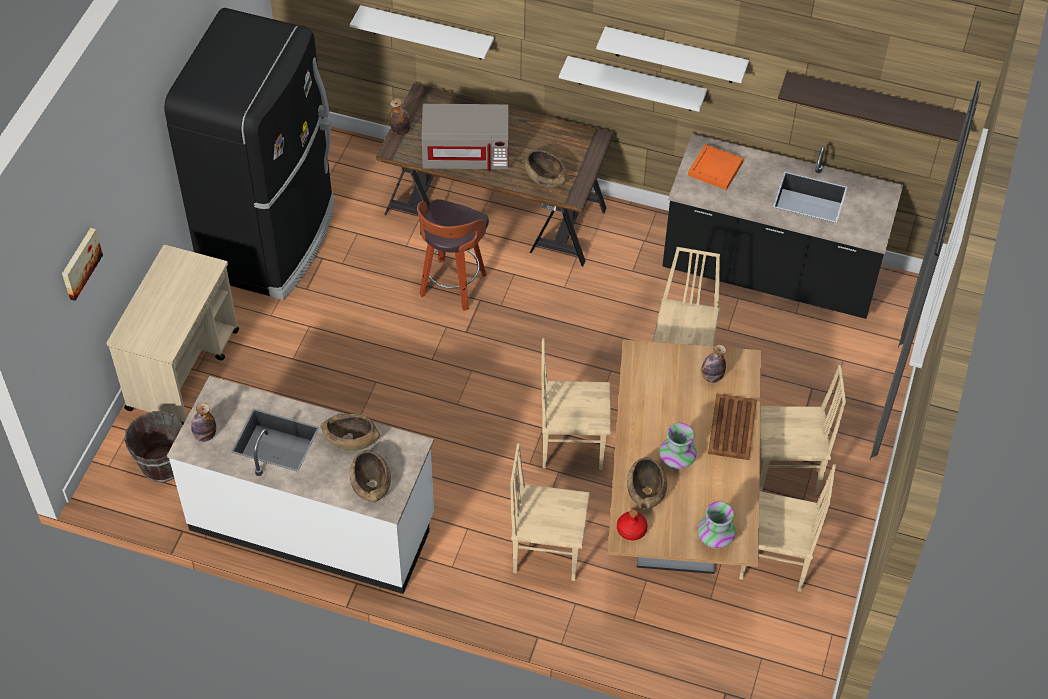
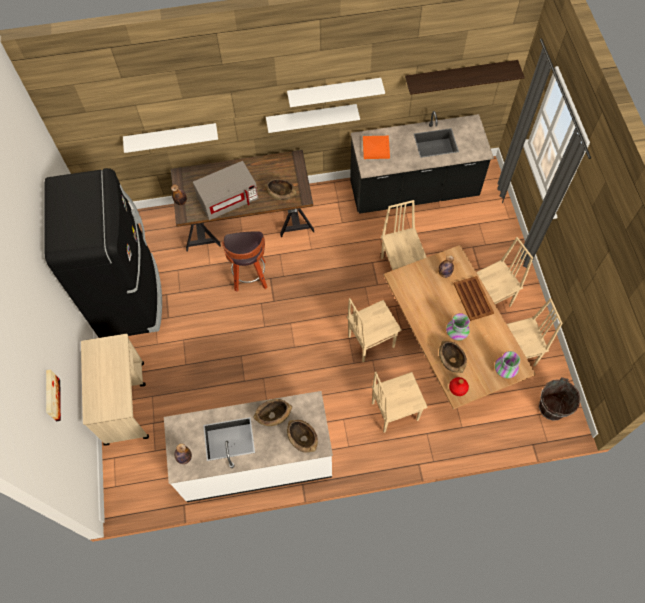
camera: 25 degrees left, 10 degrees up
(163, 465) = (148, 469): brown bucket -> brown bucket (552, 408)

